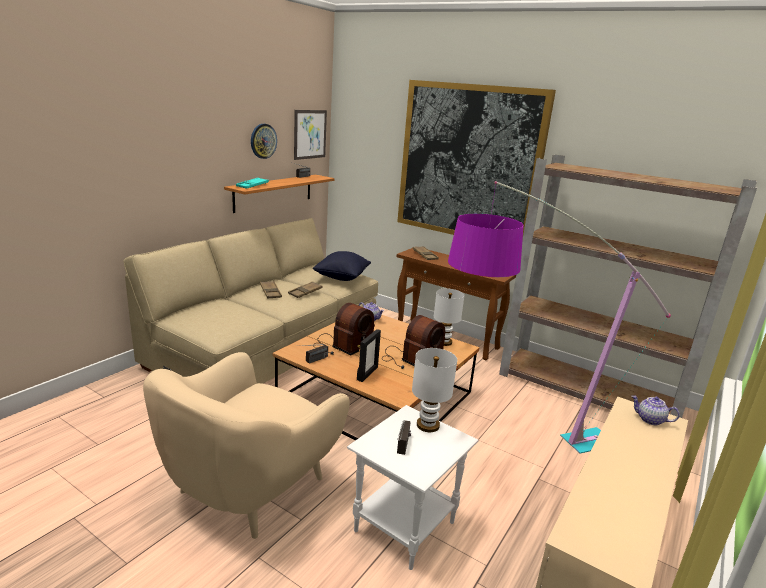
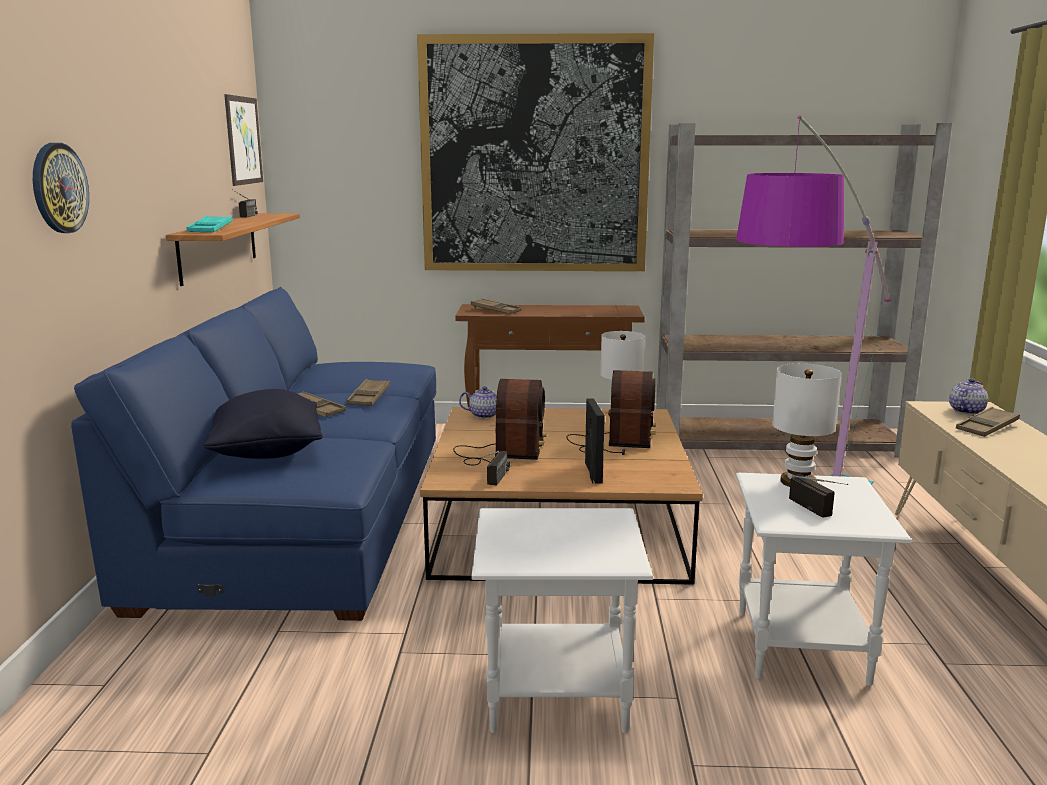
camera: 30 degrees left, 5 degrees down
(249, 487) = (554, 695): beige armchair -> white side table
(263, 141) = (198, 149): wall clock -> wall clock (59, 188)
(267, 346) = (306, 518): beige sofa -> blue sofa
(342, 278) = (388, 370): black pillow -> black pillow (266, 453)
(640, 438) = (987, 427): none -> brown tray
(650, 420) = (966, 411): teapot -> teapot turned 135 degrees clockwise

